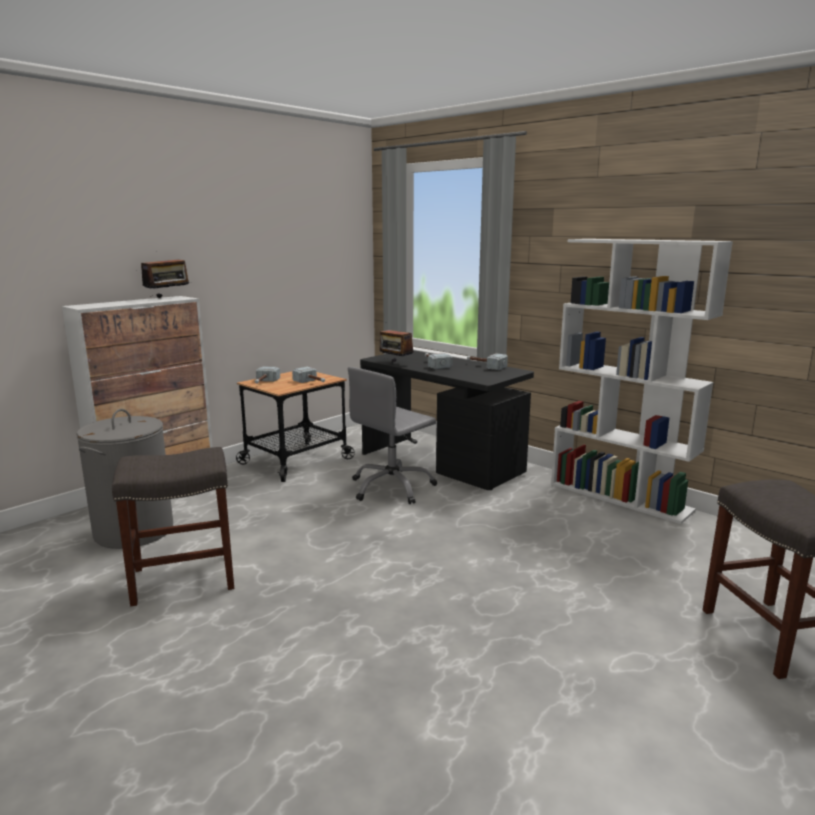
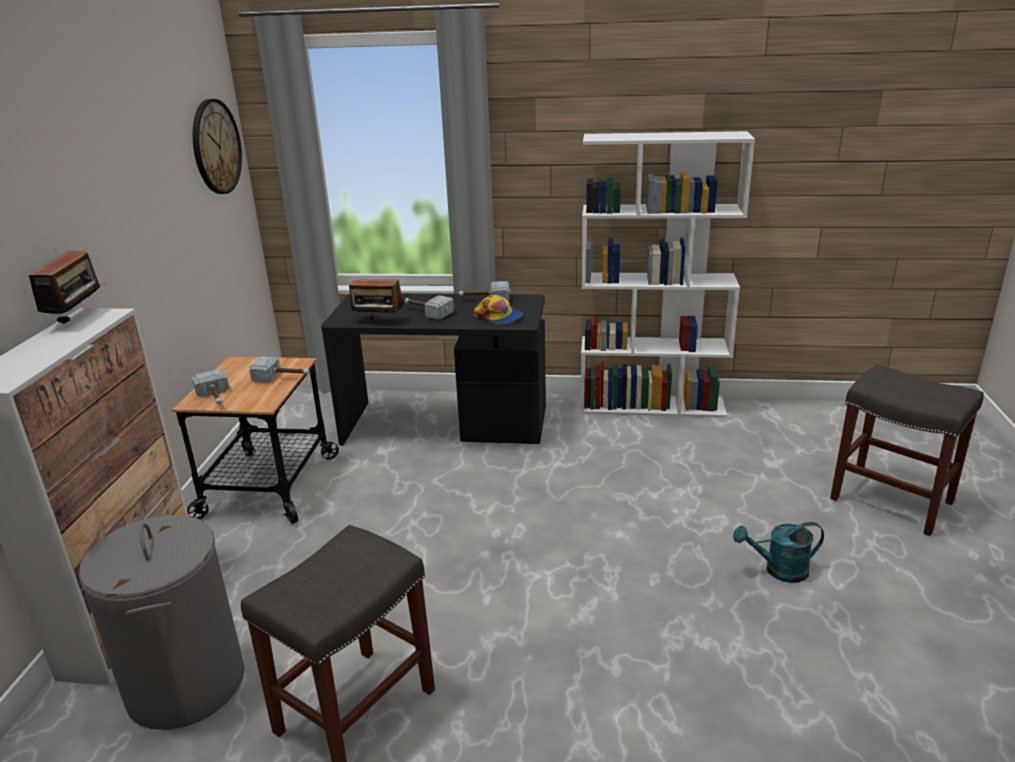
camera: 35 degrees left, 10 degrees up
(340, 233) = (216, 147): none -> wall clock
(392, 487) = (433, 478): grey office chair -> none
(476, 375) = (499, 317): none -> cap
(571, 635) = (778, 570): none -> turquoise watering can

